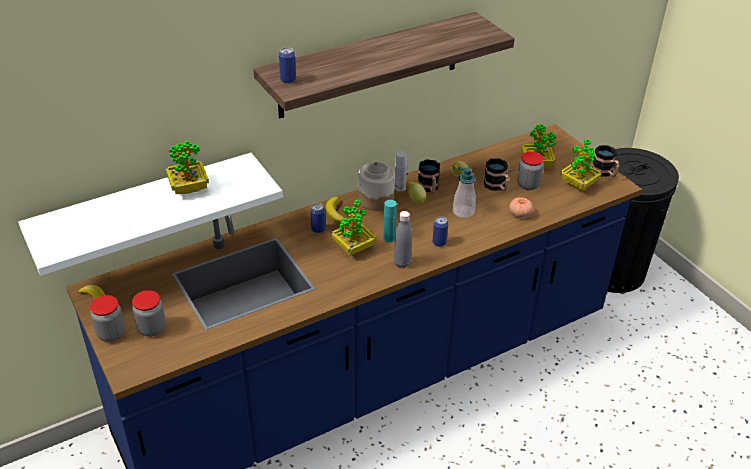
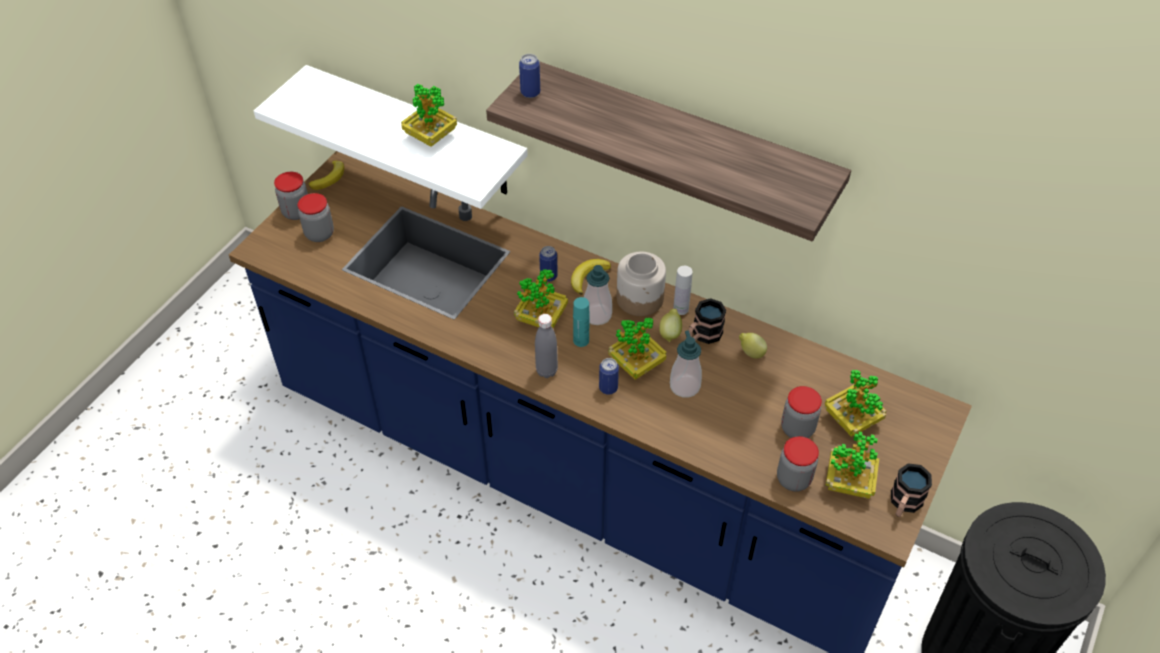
camera: 60 degrees right, 10 degrees up
(373, 223) = (597, 315): none -> soap dispenser
(430, 223) = (636, 365): none -> potted plant
(497, 187) = (764, 398): mug -> none
(519, 214) = (727, 443): tomato -> none
(563, 202) = (793, 479): none -> jar

